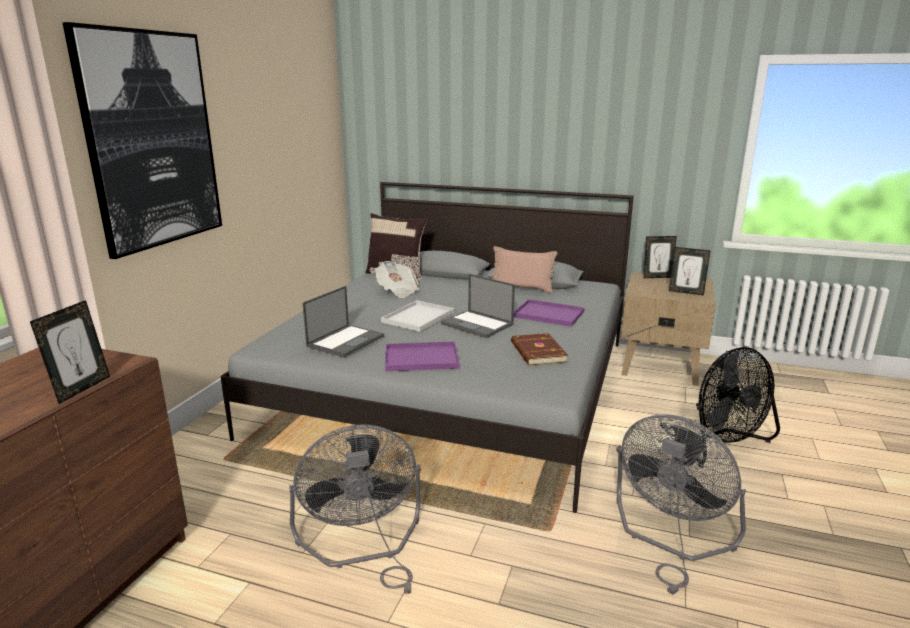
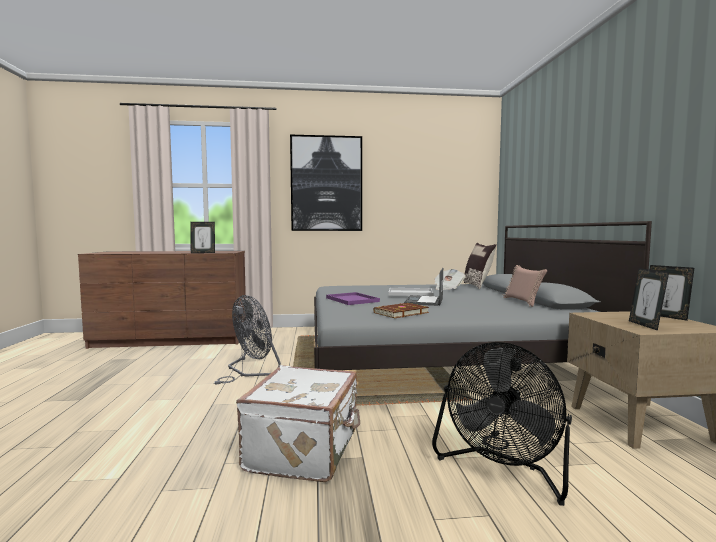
camera: 65 degrees right, 15 degrees down
(346, 341) = (353, 290): laptop -> none
(550, 314) = (483, 310): purple tray -> none
(668, 539) = (305, 450): grey fan -> white suitcase

